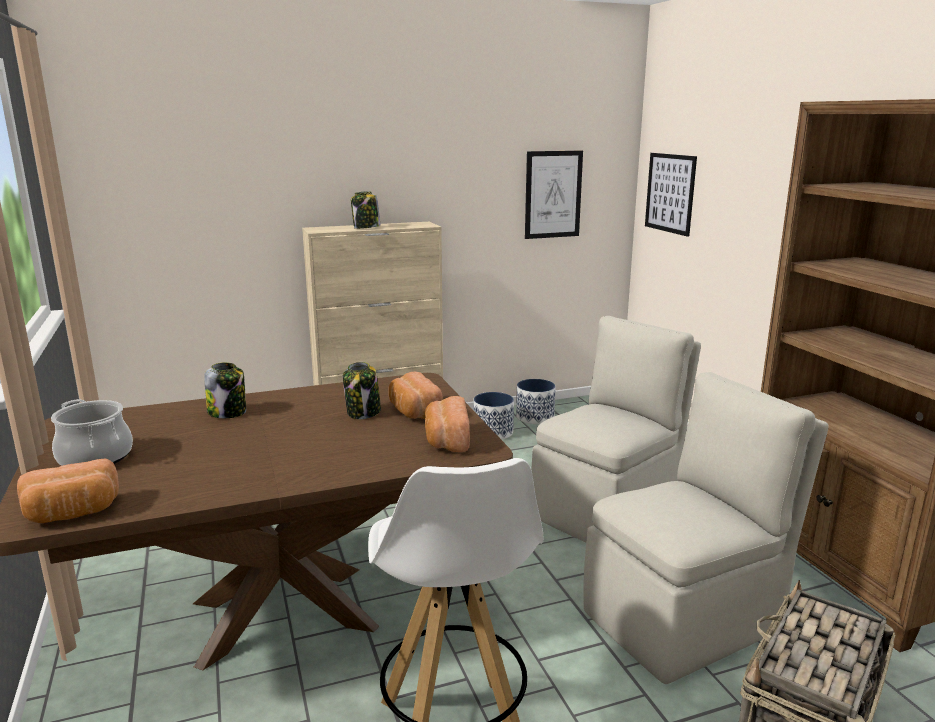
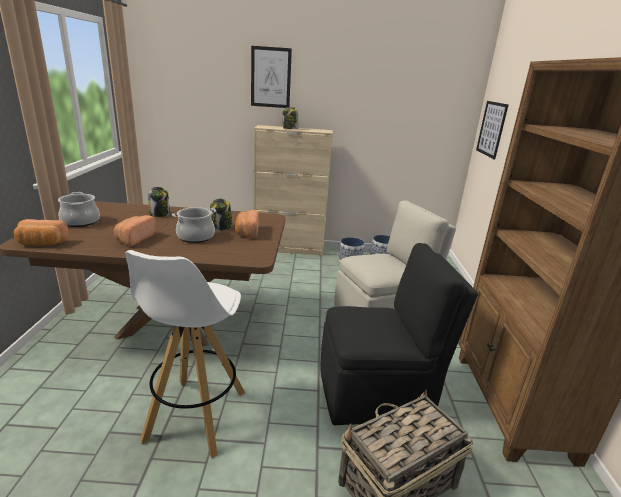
camera: 20 degrees right, 5 degrees up
(341, 437) = (196, 237): none -> cooking pot
(446, 440) = (245, 250): bread -> bread (134, 239)
(553, 194) = (416, 122): picture -> picture (270, 77)
(685, 619) = (377, 394): beige chair -> black chair

